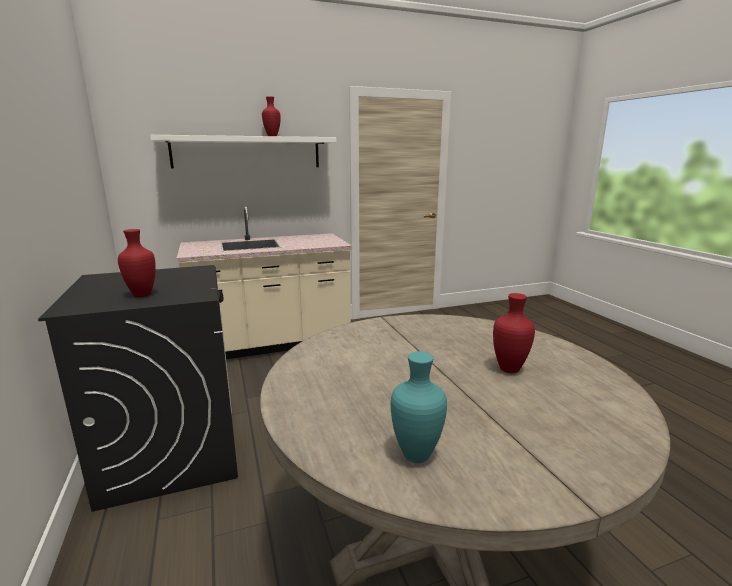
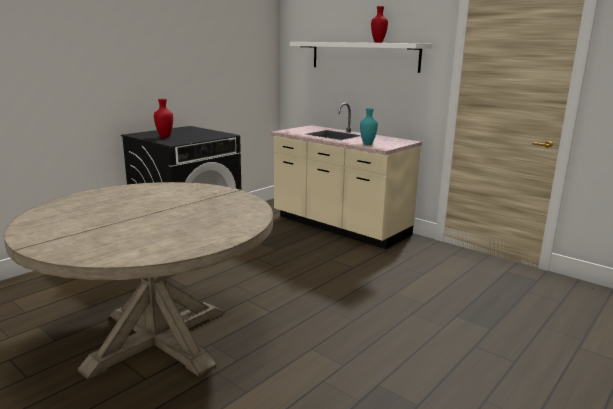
camera: 60 degrees right, 0 degrees up
(414, 455) = (58, 216): turquoise vase -> turquoise vase (367, 144)
(508, 369) = (171, 225): red vase -> none

